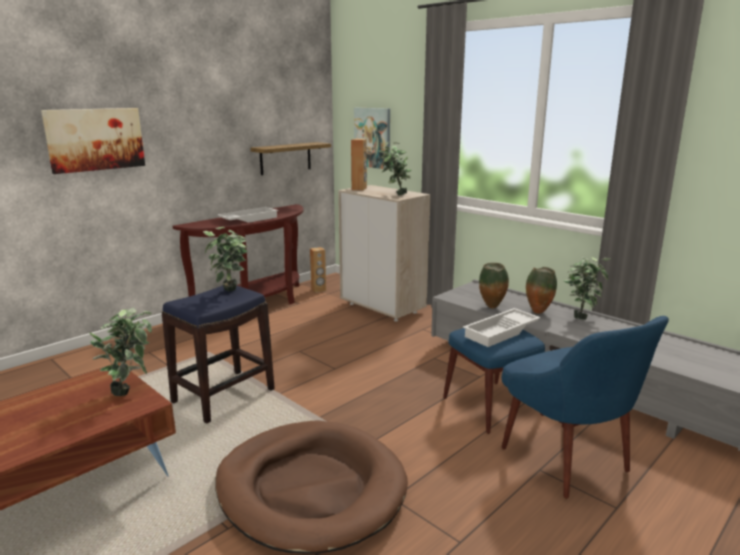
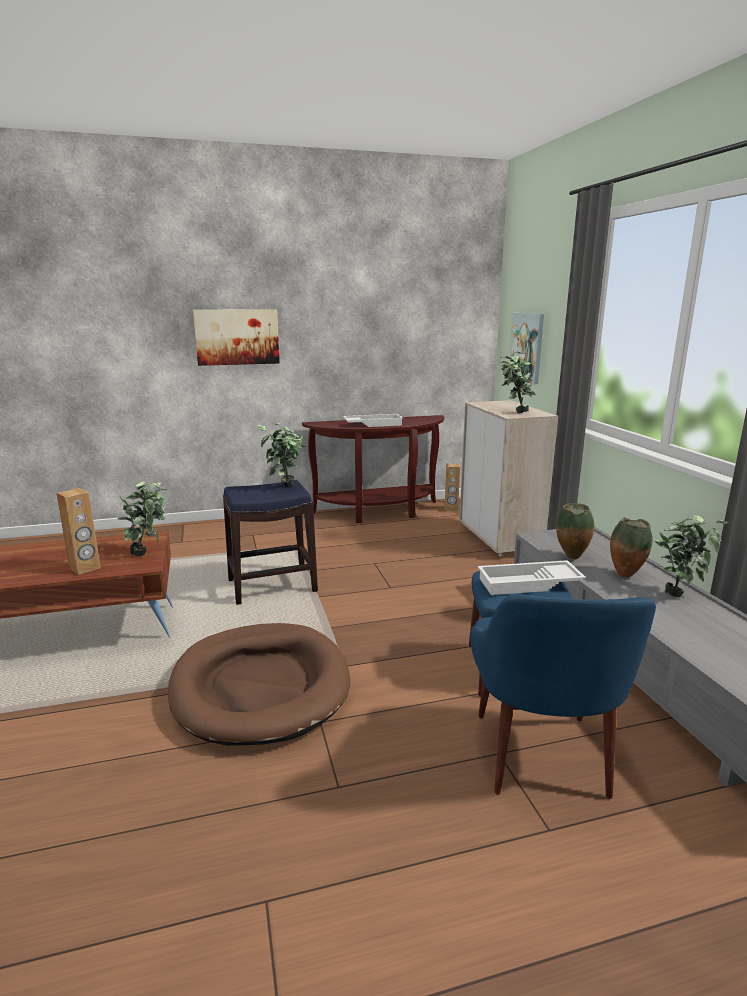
camera: 30 degrees right, 0 degrees up
(285, 158) = (433, 365): shelf -> none
(359, 189) = (488, 403): brown speaker -> brown speaker (85, 568)

